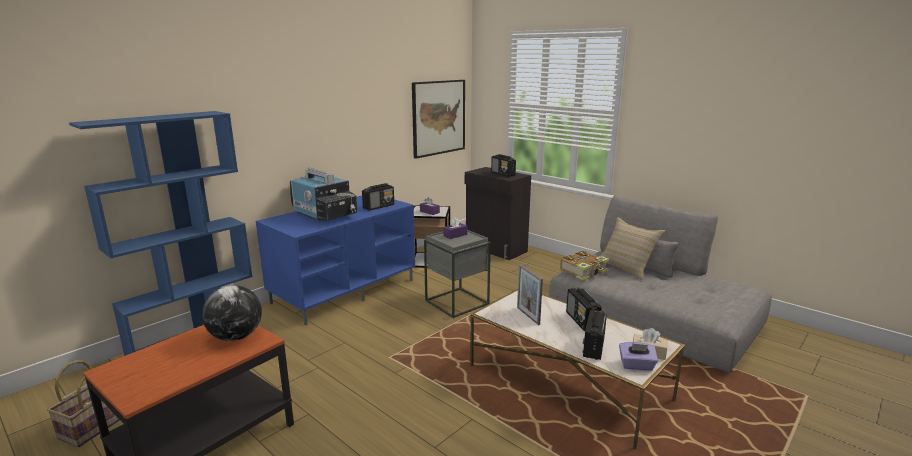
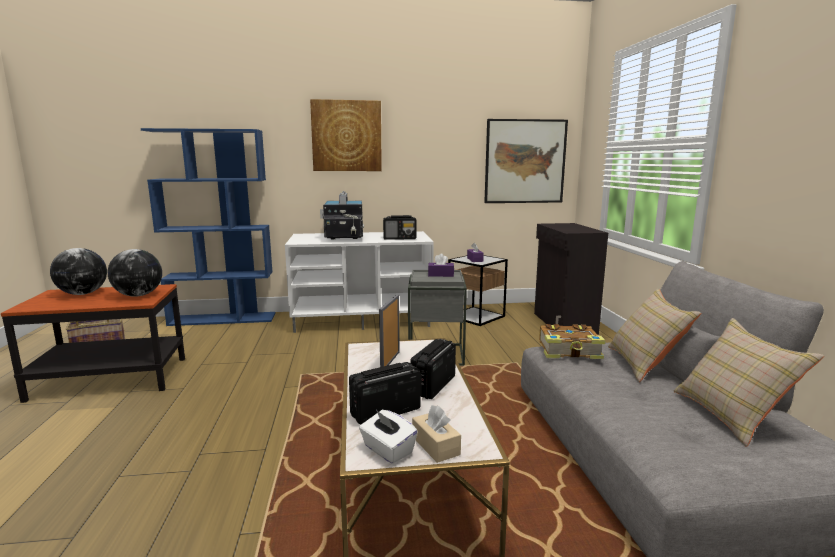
camera: 40 degrees right, 5 degrees down
(158, 359) = (83, 294): none -> globe
(299, 108) = (346, 136): none -> picture
(344, 290) = (363, 319): blue tv stand -> white tv stand
(503, 174) = (574, 228): radio -> none
(636, 365) = (387, 450): purple tissue box -> white tissue box
(697, 284) = (731, 415): none -> beige pillow

